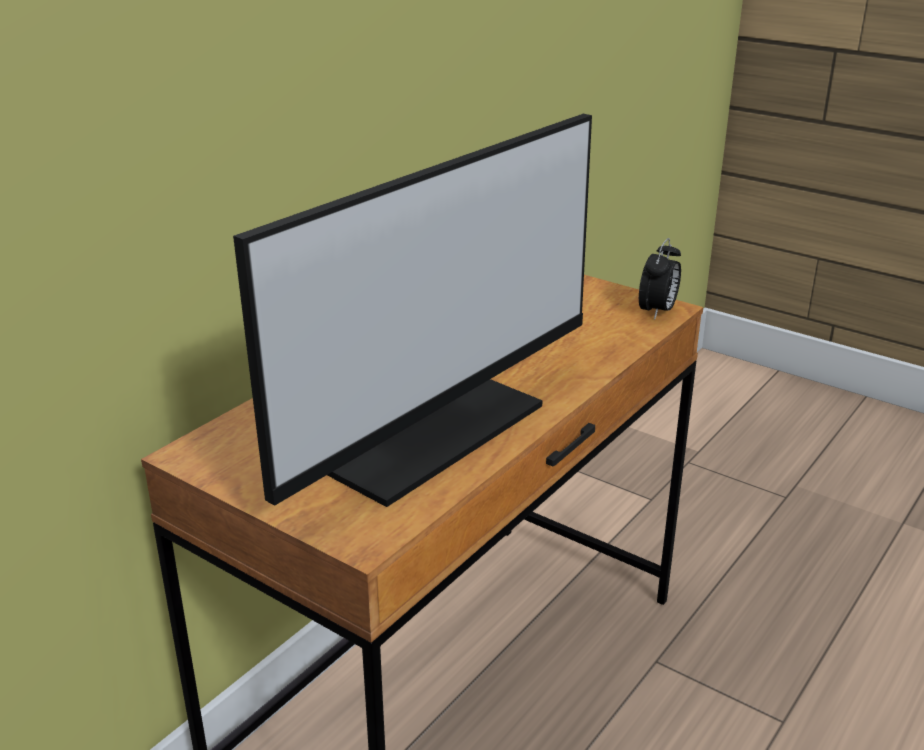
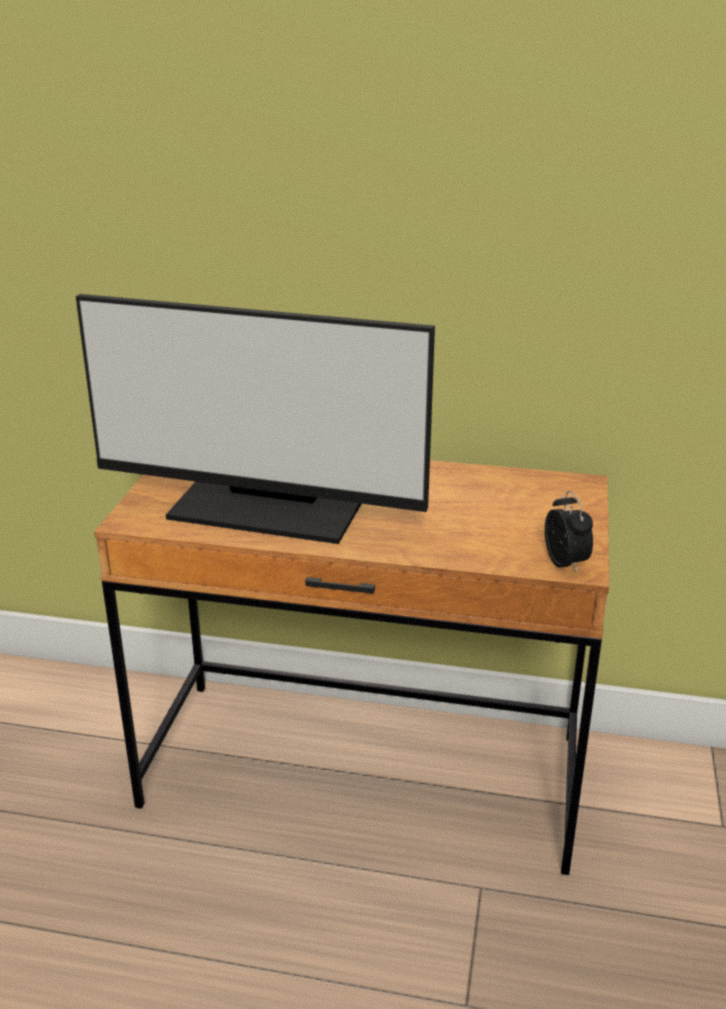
camera: 65 degrees right, 0 degrees up
(657, 312) = (566, 564): alarm clock -> alarm clock turned 105 degrees counterclockwise

